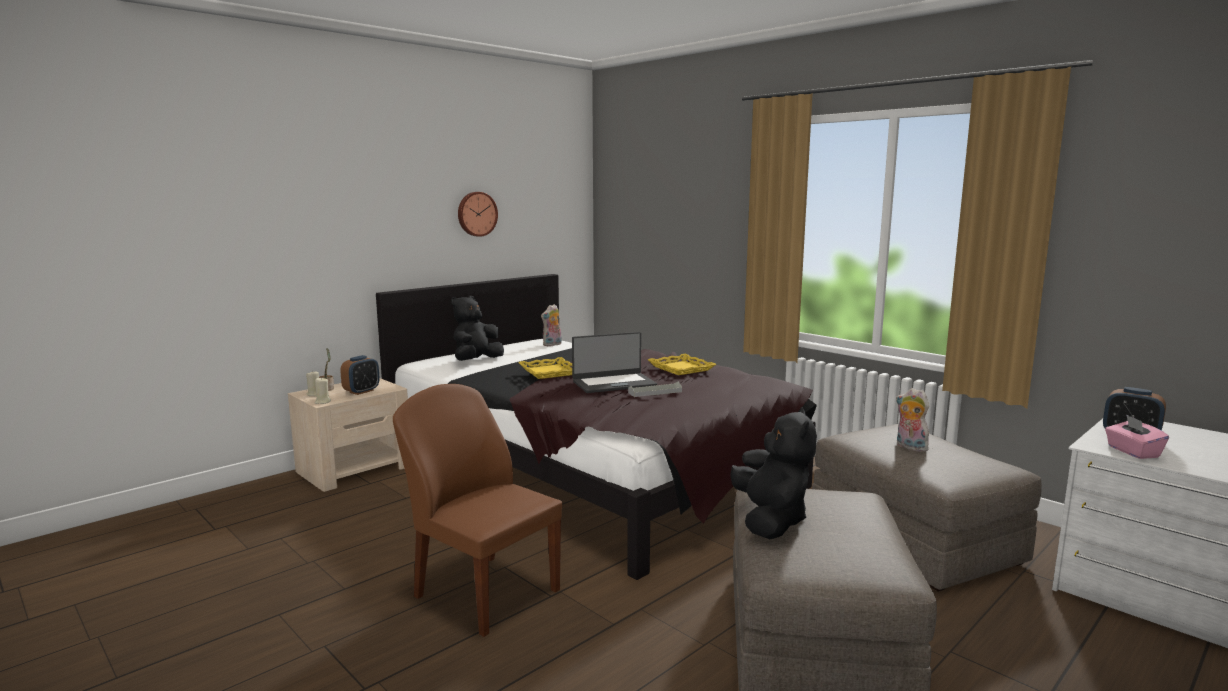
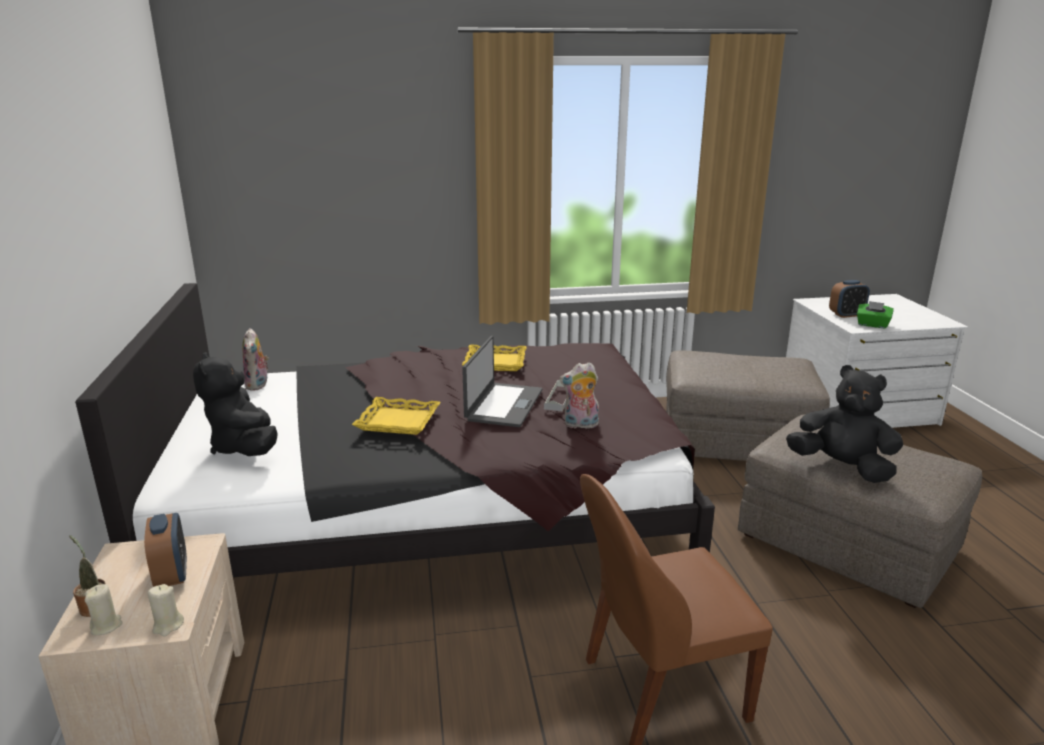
camera: 55 degrees left, 10 degrees up
(476, 214) = (112, 214): wall clock -> none
(909, 447) = (735, 368): plush toy -> plush toy (580, 425)
(1132, 452) = (872, 325): pink tissue box -> green tissue box

